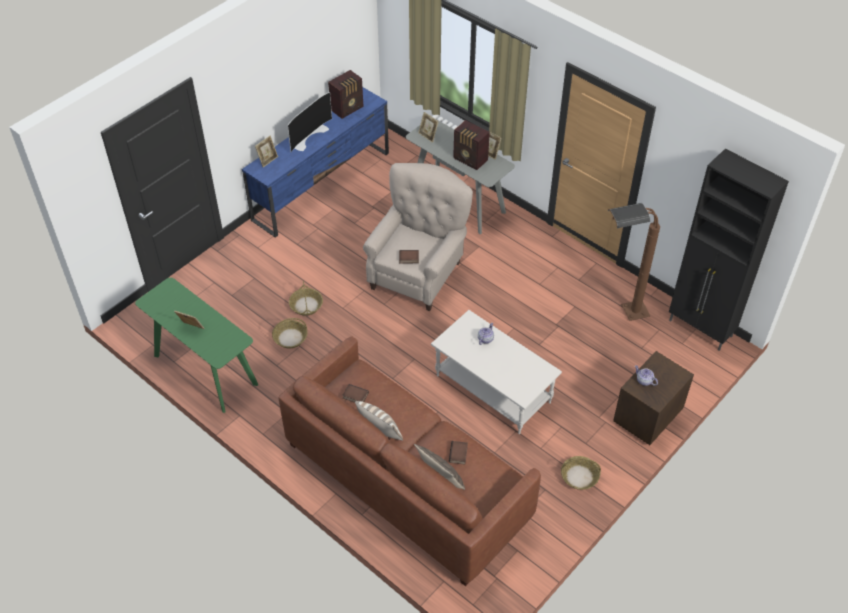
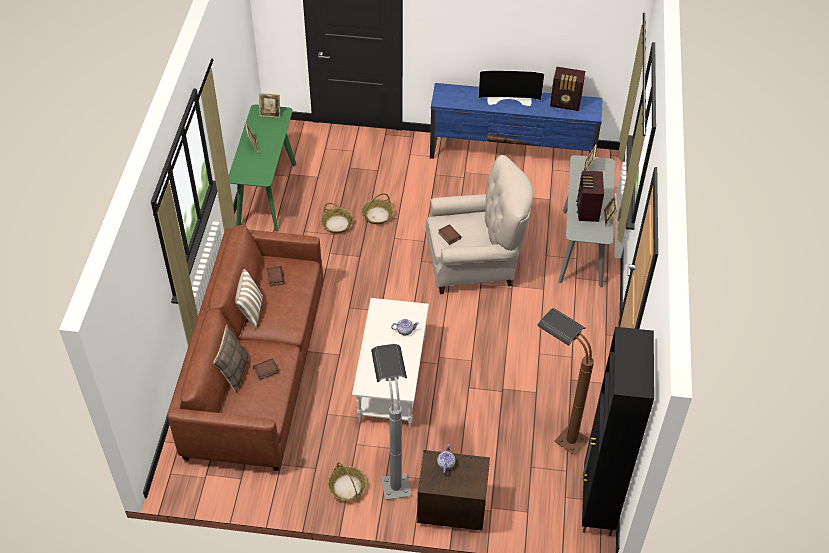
camera: 55 degrees right, 0 degrees up
(268, 160) = (458, 91): picture frame -> picture frame (270, 114)
(585, 438) = (392, 472): none -> grey floor lamp

